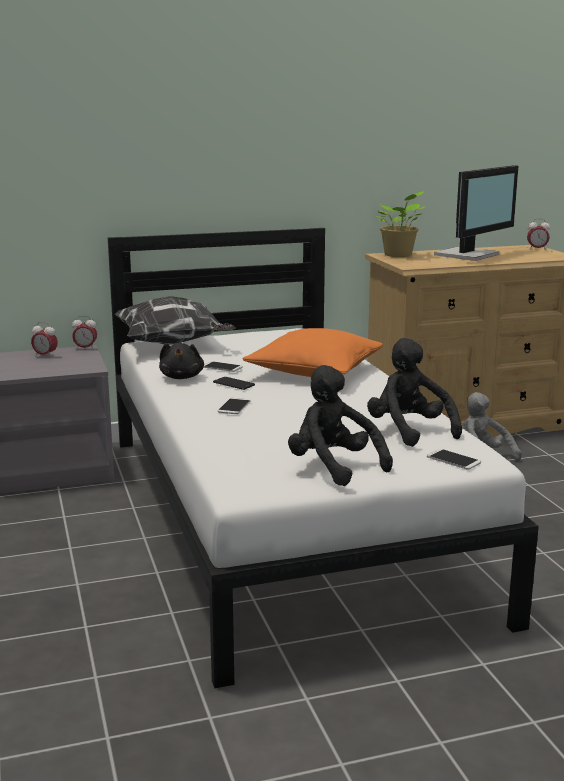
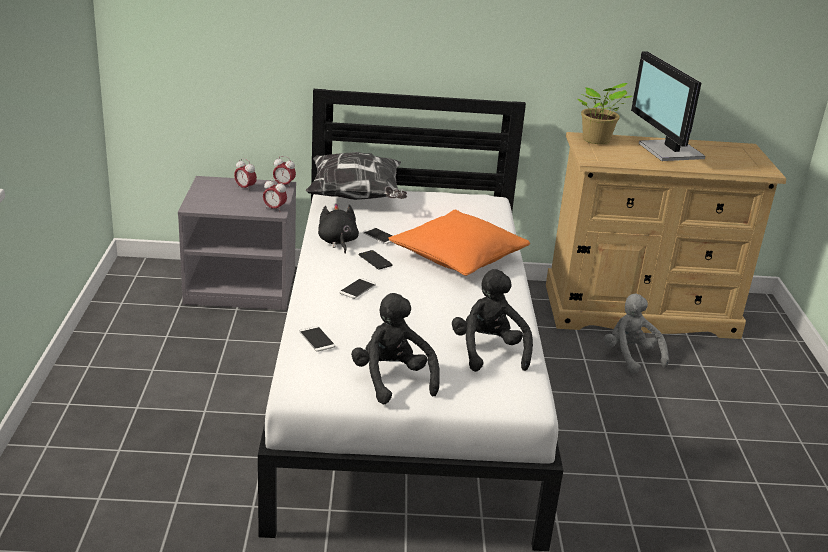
camera: 15 degrees right, 10 degrees up
(182, 377) = (337, 242): black plush toy -> black plush toy turned 150 degrees clockwise
(453, 460) = (501, 395): phone -> phone (317, 339)
(469, 255) = (669, 151): monitor -> monitor turned 105 degrees clockwise
(537, 249) = (748, 153): alarm clock -> alarm clock (274, 209)

